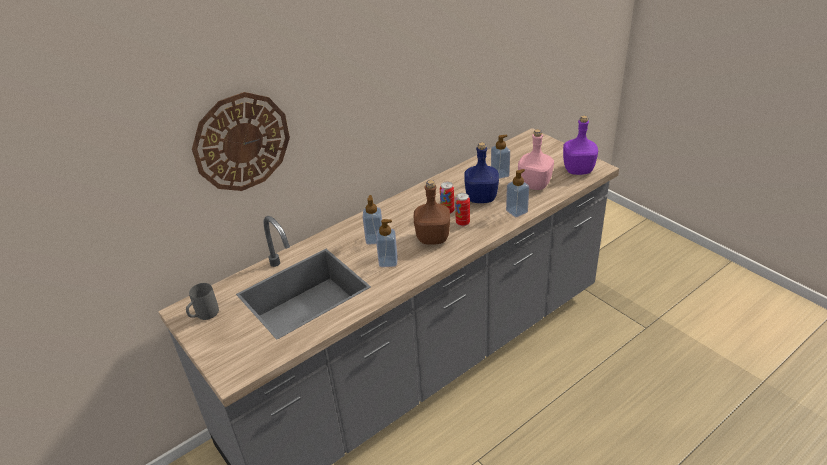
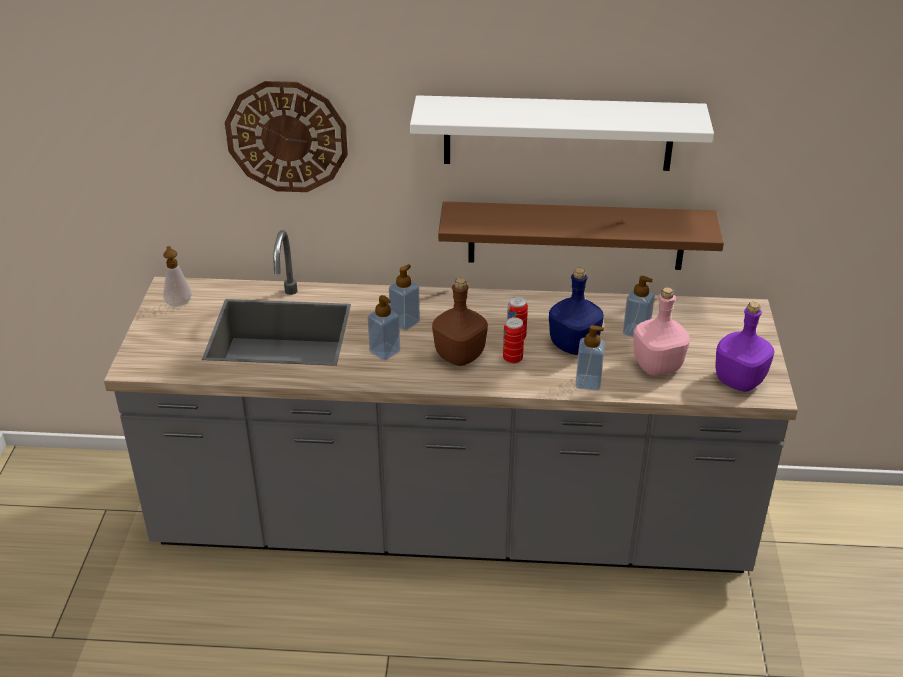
camera: 40 degrees right, 0 degrees up
(204, 316) = (178, 302): grey mug -> soap dispenser
(416, 65) = (558, 133): none -> white shelf
(434, 134) = (576, 235): none -> brown shelf

